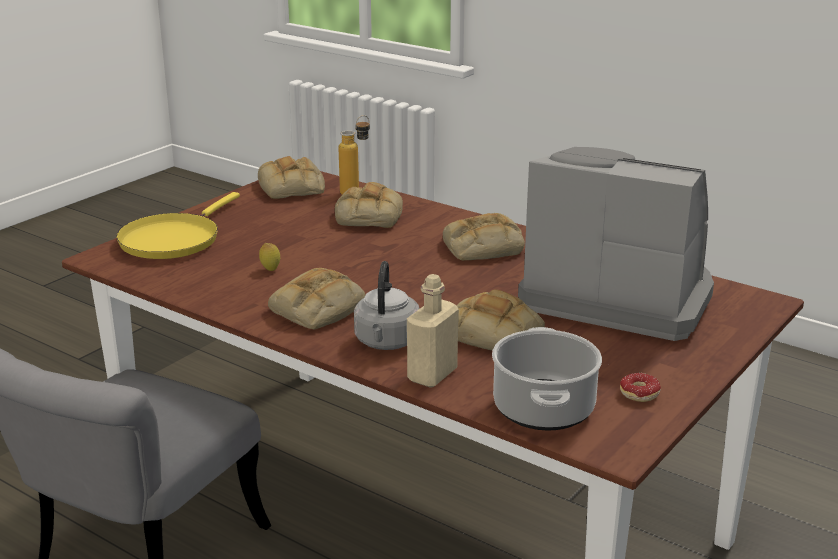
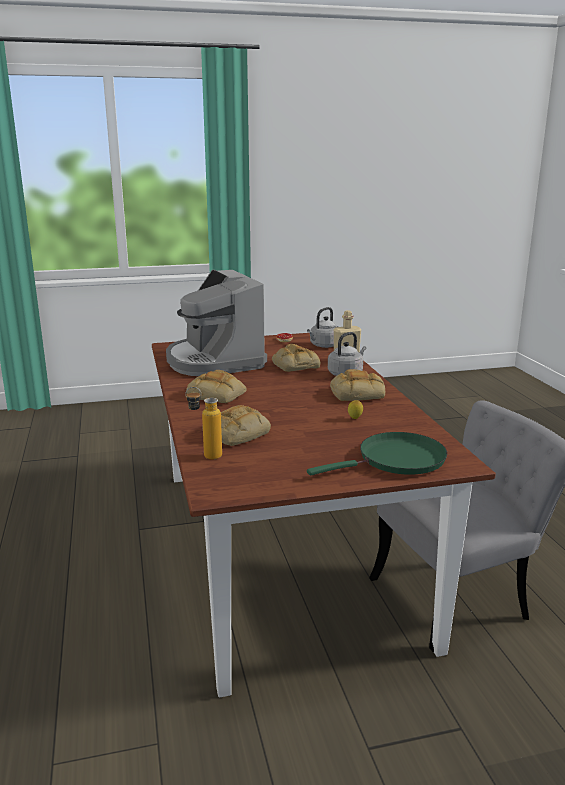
camera: 140 degrees left, 5 degrees down
(173, 239) = (396, 460): yellow frying pan -> green frying pan
(292, 188) = (244, 478): bread -> none
(542, 408) = (324, 346): cooking pot -> grey kettle

